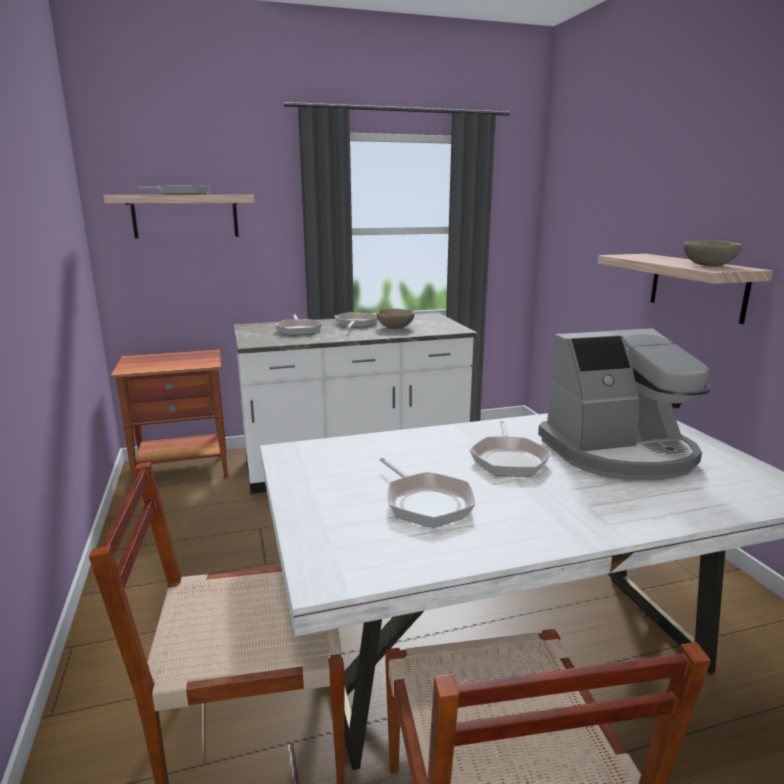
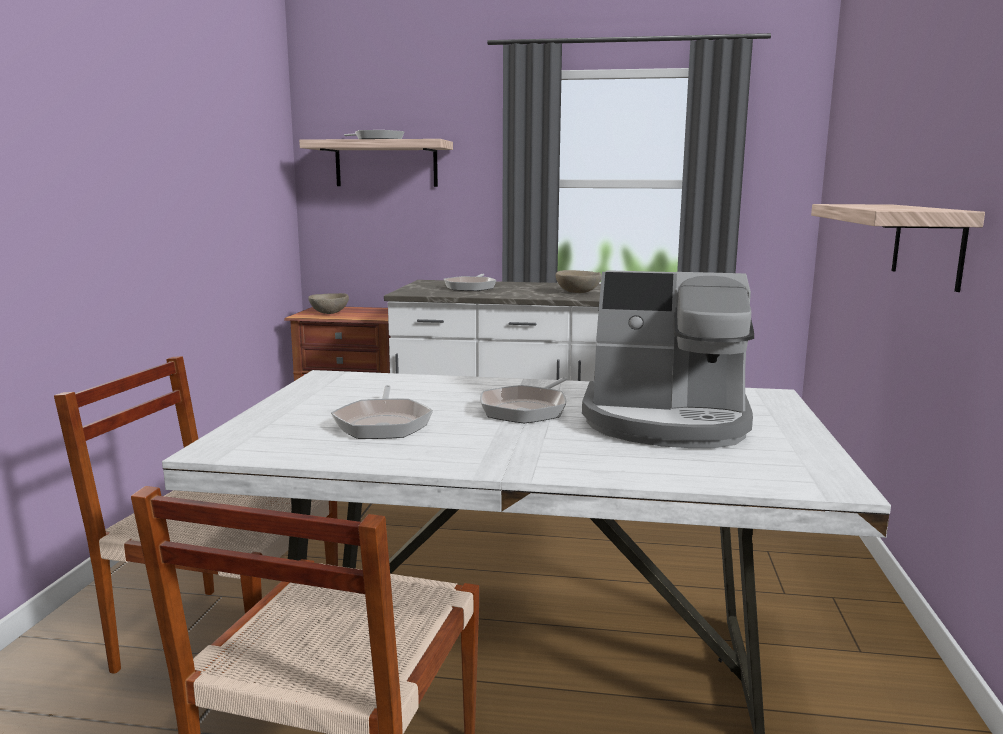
camera: 25 degrees right, 5 degrees down
(356, 324) = (541, 287): frying pan -> none
(707, 265) = (905, 208): beige bowl -> beige bowl (329, 313)

